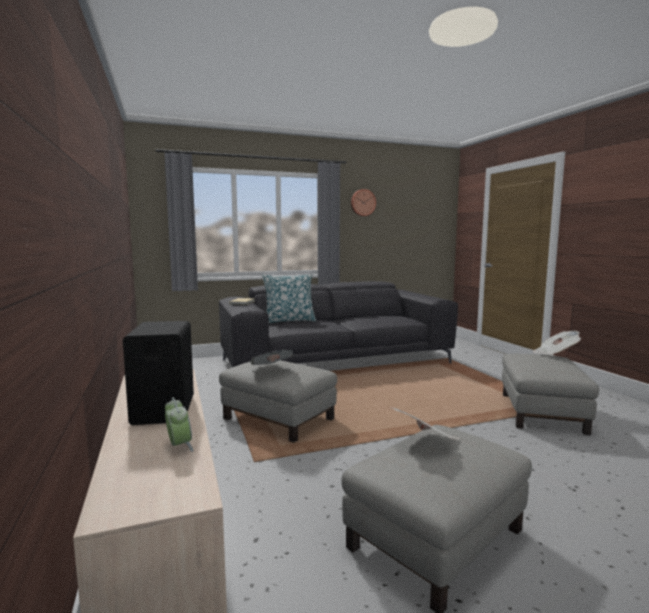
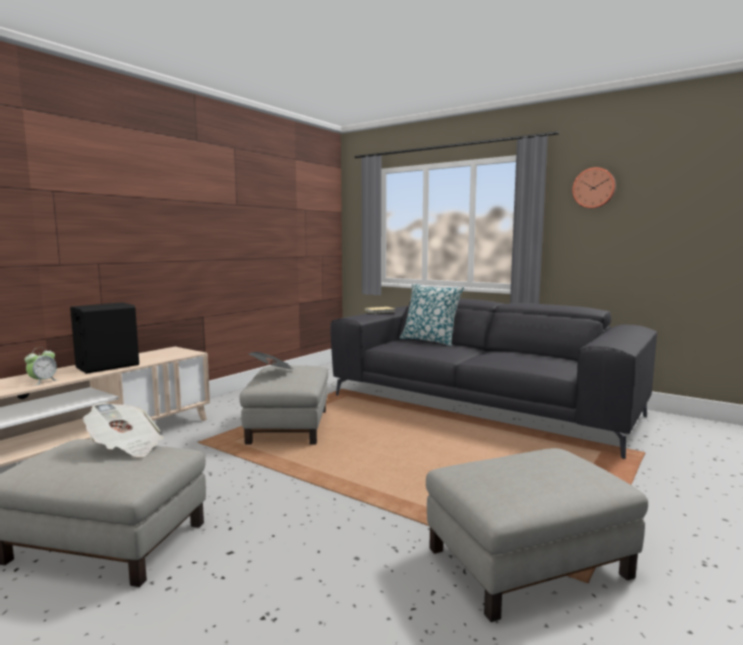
camera: 55 degrees right, 0 degrees up
(555, 353) = (607, 473): newspaper -> none

